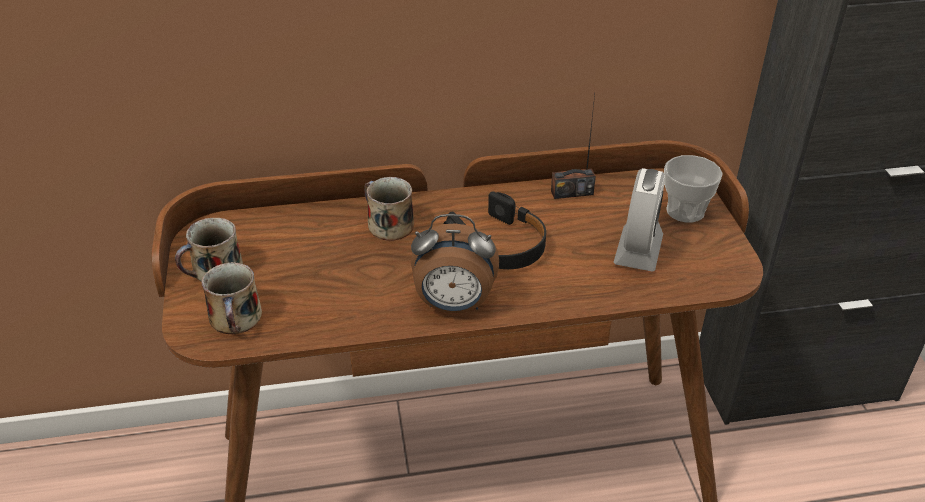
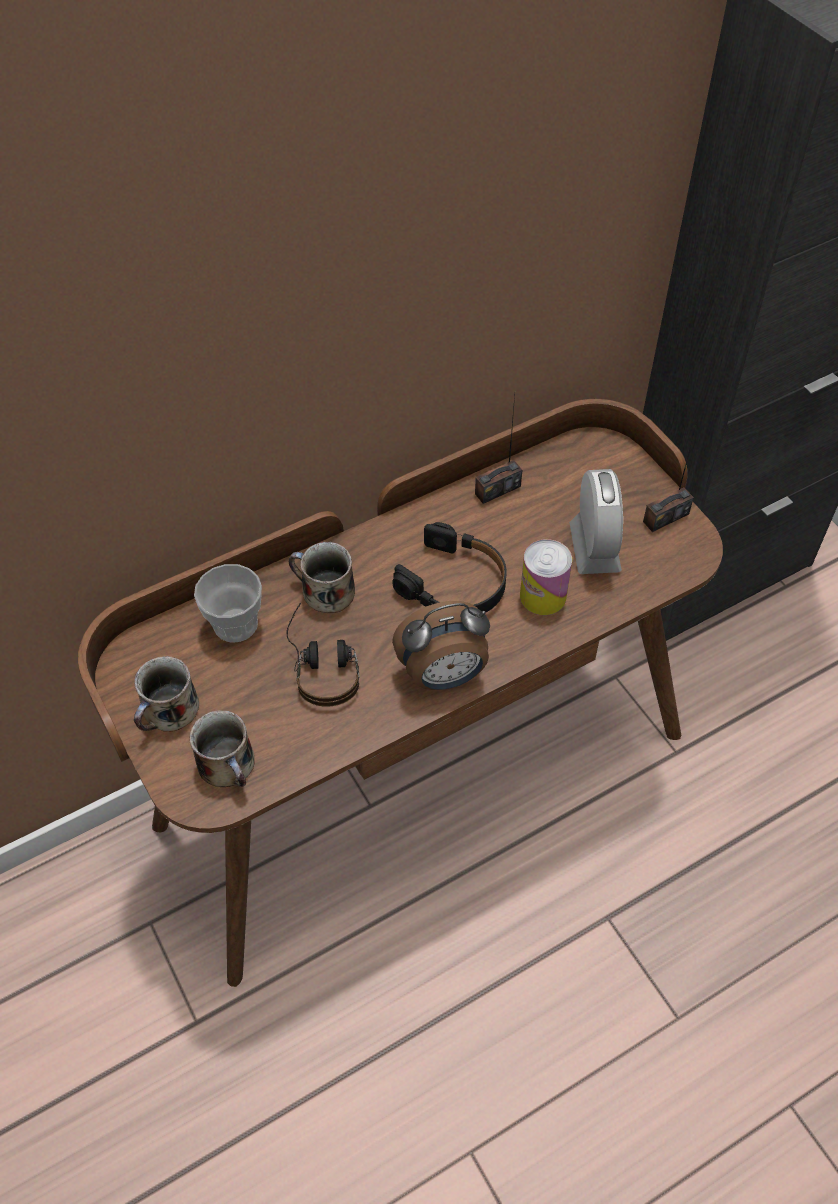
camera: 20 degrees left, 15 degrees up
(357, 271) = (323, 663): none -> headphones
(573, 272) = (543, 596): none -> can
(685, 211) = (620, 482): cup -> cup (235, 624)
(716, 244) = (665, 517): none -> radio

